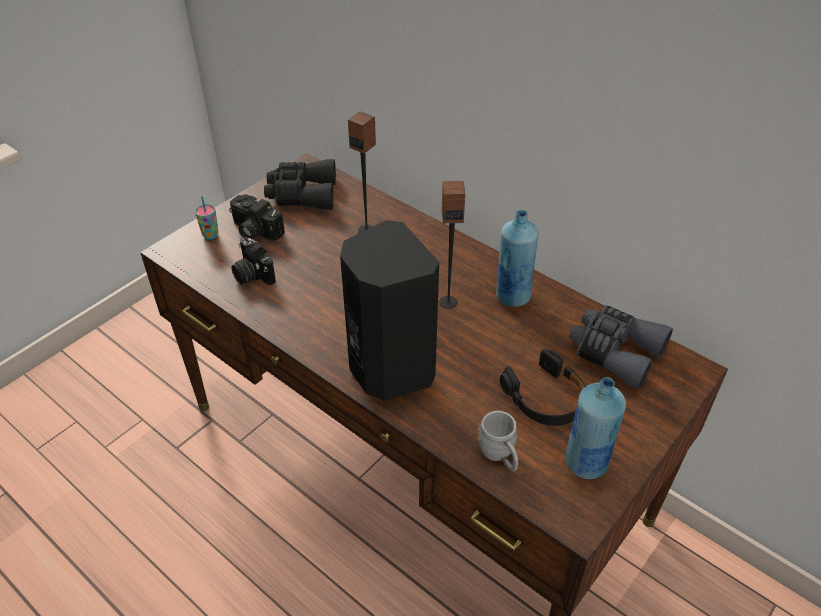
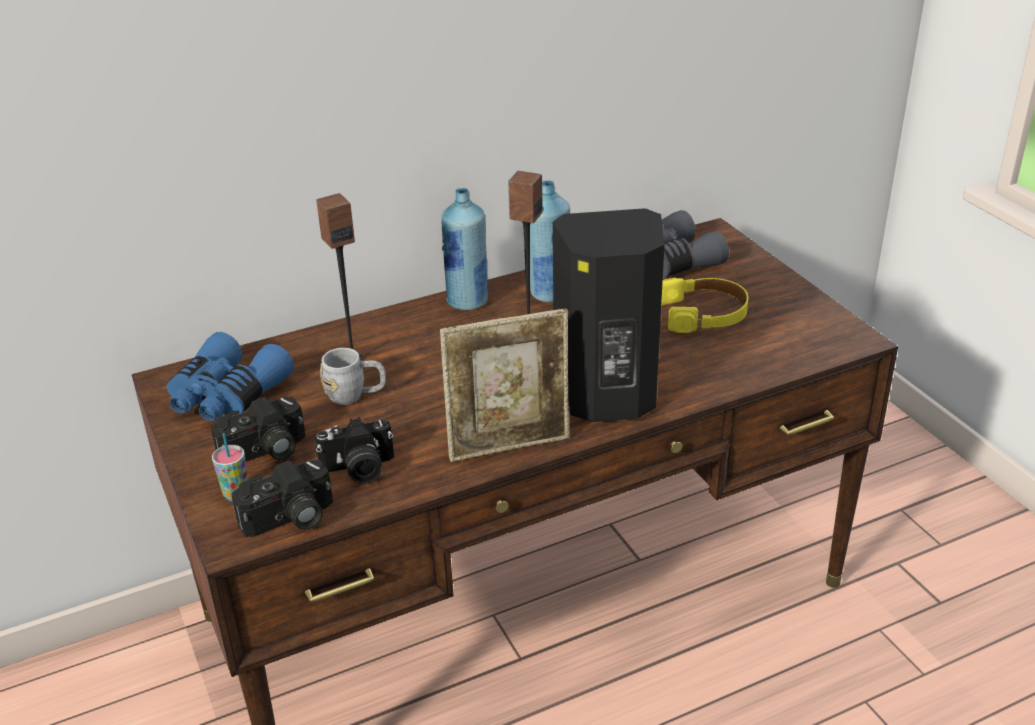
camera: 65 degrees left, 10 degrees down
(195, 264) = (290, 519): none -> camera
(302, 194) = (227, 395): black binoculars -> blue binoculars
(306, 334) = (509, 445): none -> picture frame
(499, 456) = (763, 359): grey mug -> grey mug (355, 395)
(545, 398) = (703, 314): black headphones -> yellow headphones
(585, 463) = (793, 316): blue bottle -> blue bottle (467, 301)

